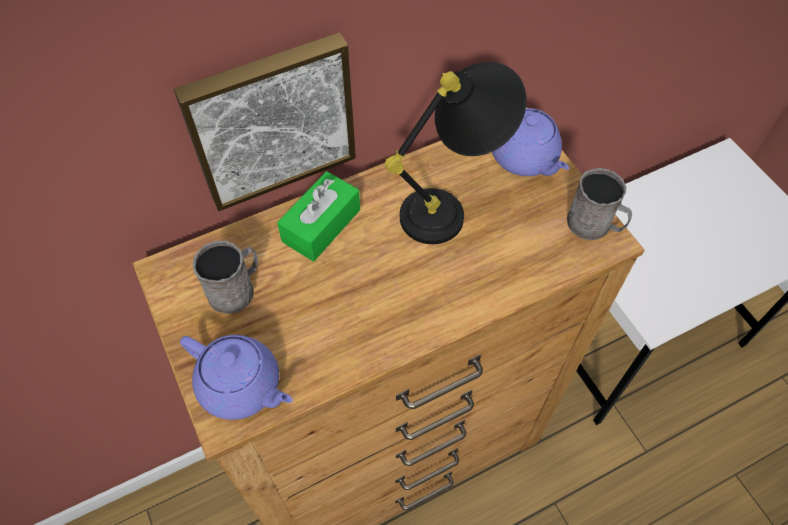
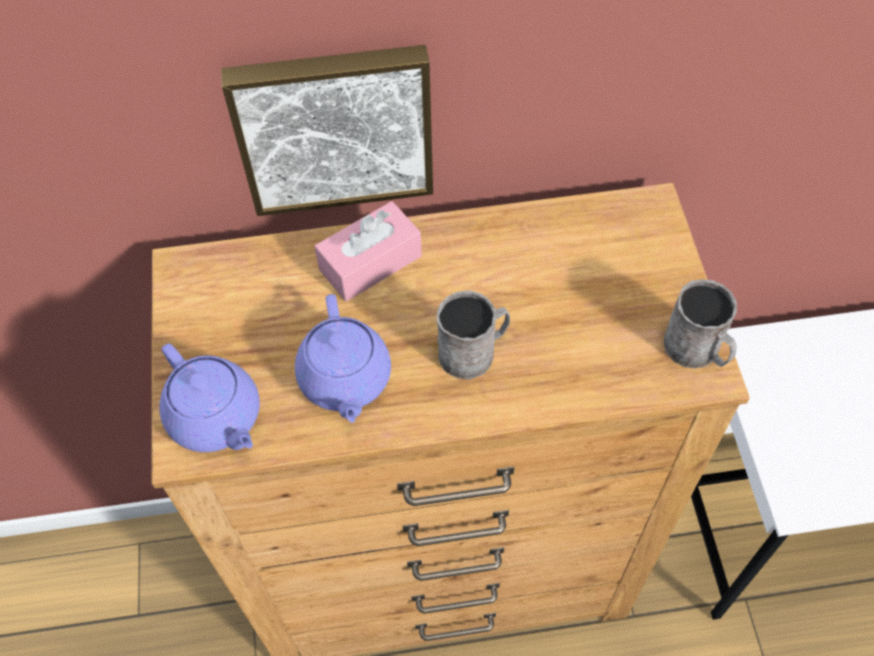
camera: 20 degrees right, 0 degrees up
(236, 289) = (250, 309): grey mug -> grey mug (473, 352)
(321, 225) = (370, 263): green tissue box -> pink tissue box
(452, 208) = (530, 282): black table lamp -> none
(525, 158) = (643, 245): purple teapot -> purple teapot (345, 380)

